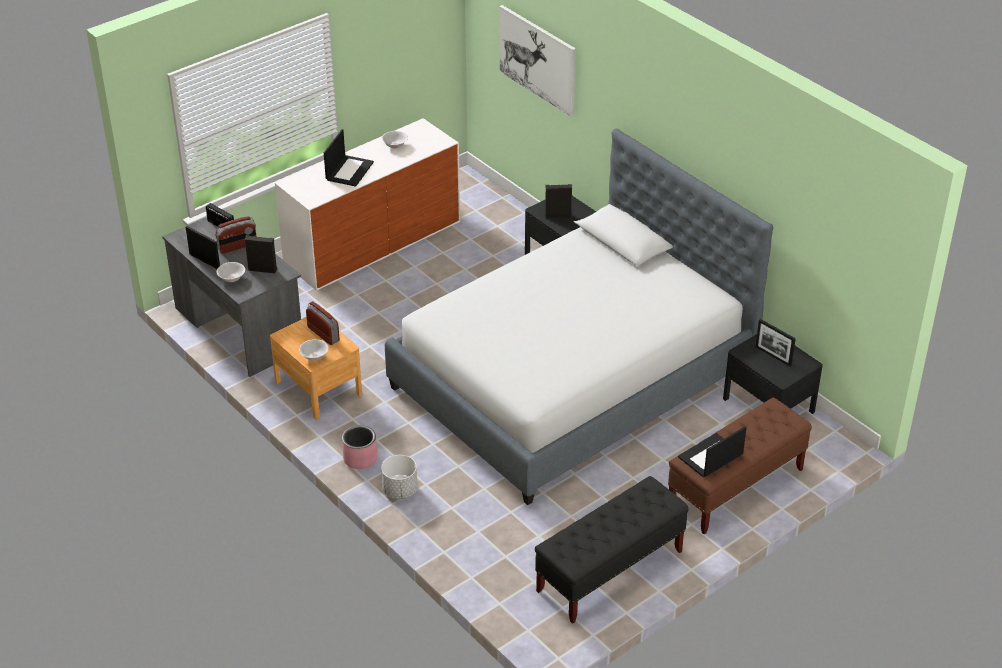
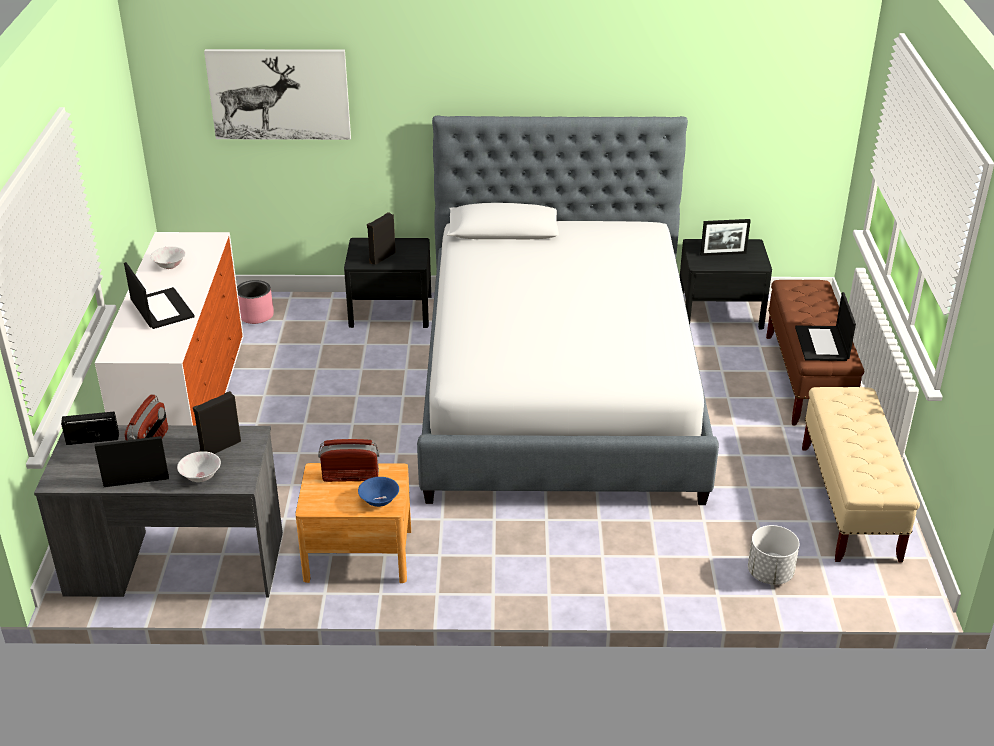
camera: 50 degrees left, 5 degrees down
(314, 356) = (379, 501): white bowl -> blue bowl
(360, 458) = (509, 581): pink planter -> pink planter (256, 315)
(399, 490) = (591, 578): white planter -> white planter (769, 573)
(609, 572) = (849, 503): black bench -> beige bench

